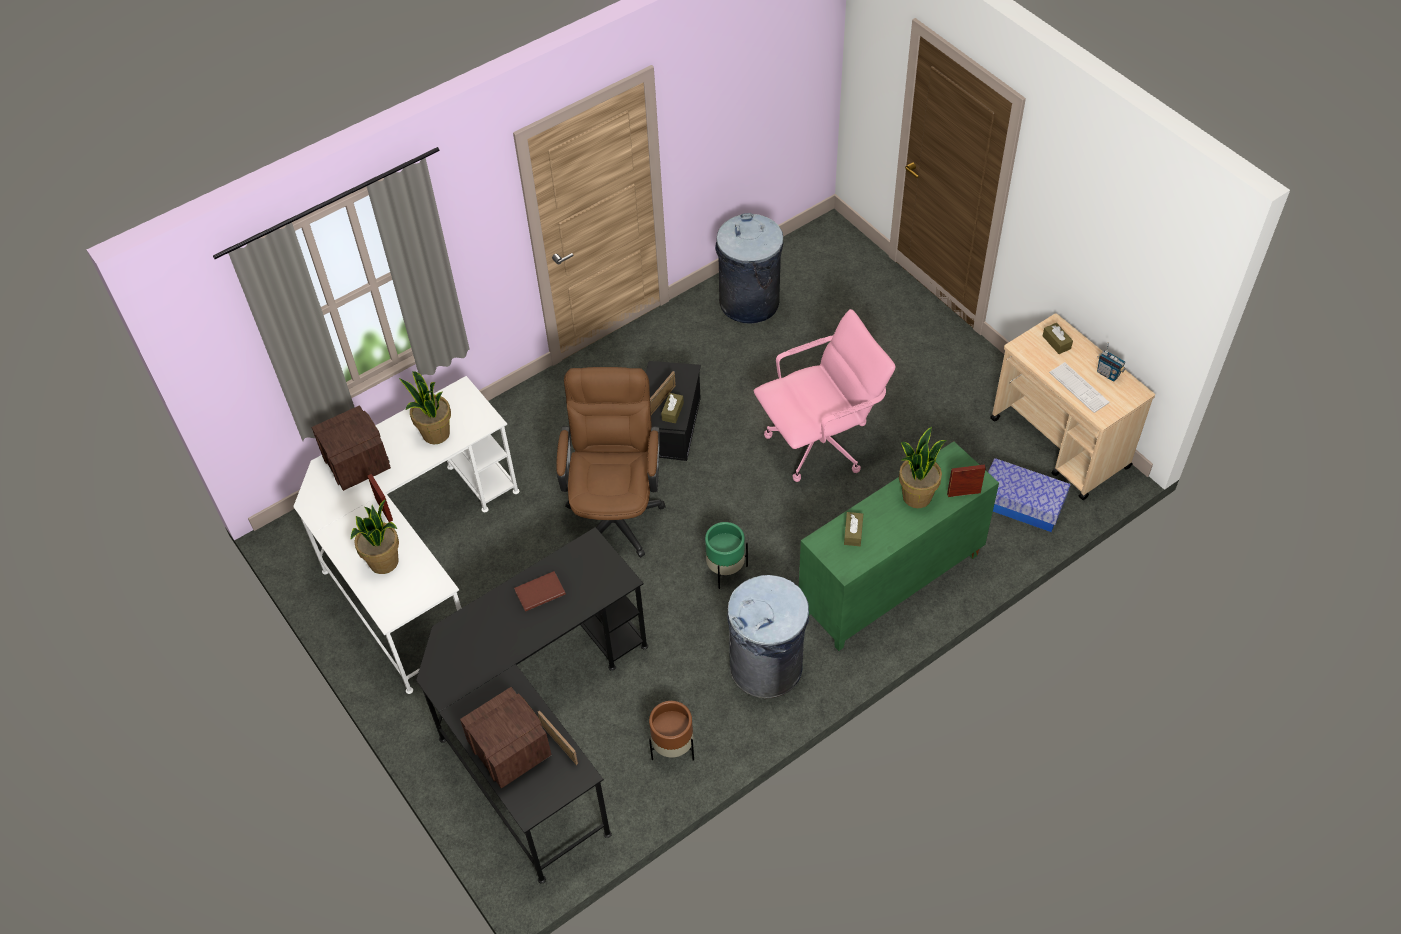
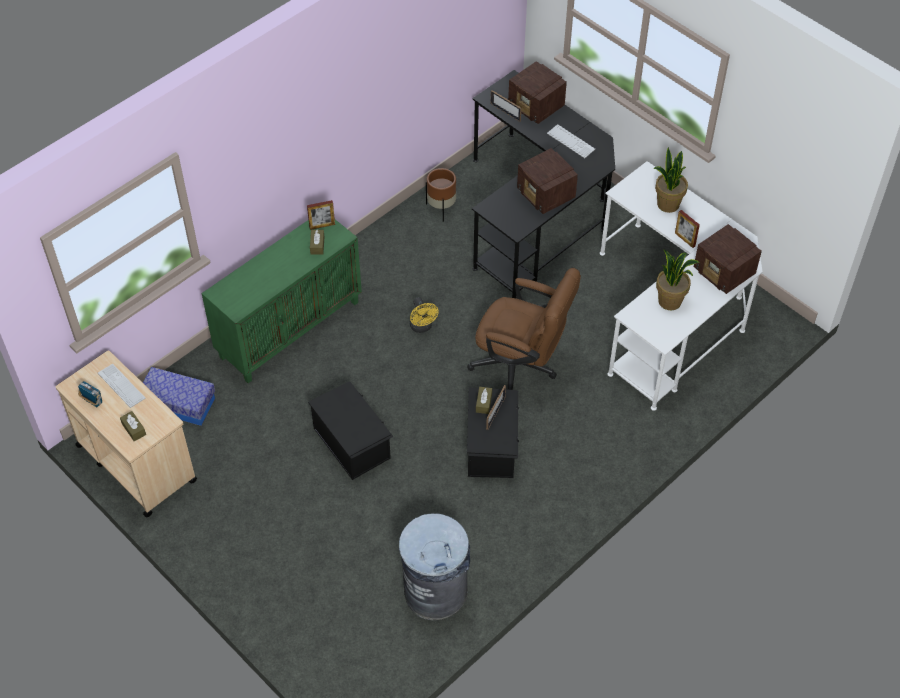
camera: 170 degrees right, 0 degrees up
(478, 678) = (571, 141): none -> keyboard
(539, 592) = (546, 195): brown book -> radio
(615, 510) = (521, 366): brown office chair -> brown office chair turned 60 degrees counterclockwise
(725, 570) = (422, 327): green planter -> yellow fan
(766, 667) = (382, 263): grey trash can -> none
(820, 443) = (352, 442): pink office chair -> black storage box
(916, 496) = (268, 276): potted plant -> none
(963, 493) = (230, 282): picture frame -> picture frame (322, 226)

